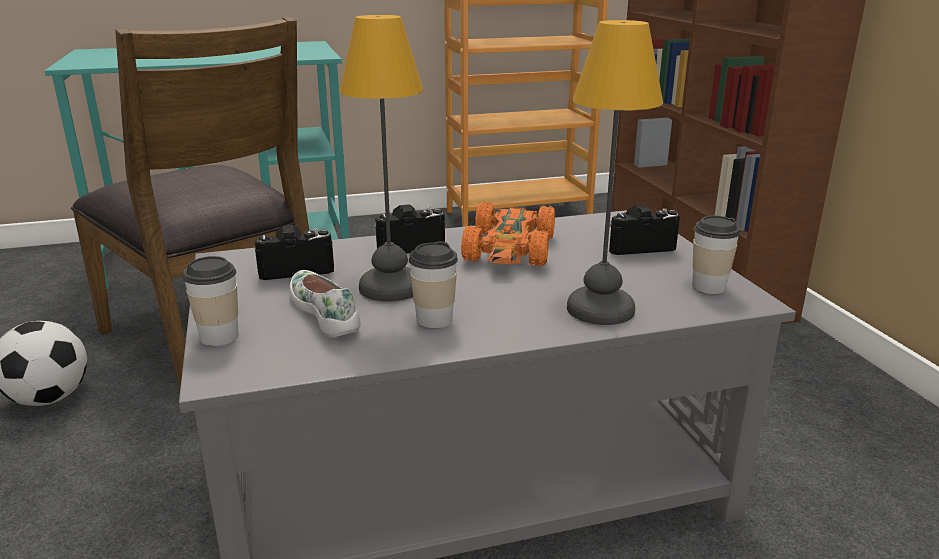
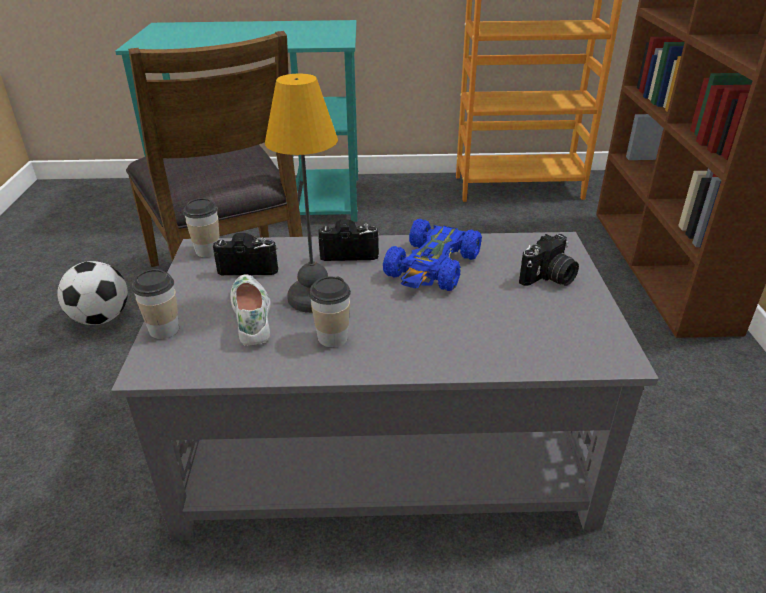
camera: 15 degrees right, 10 degrees up
(510, 249) = (433, 267): orange toy car -> blue toy car
(602, 308) = (479, 347): table lamp -> none
(638, 246) = (549, 278): camera -> camera turned 135 degrees clockwise
(708, 286) = (590, 336): cup -> cup (208, 250)

